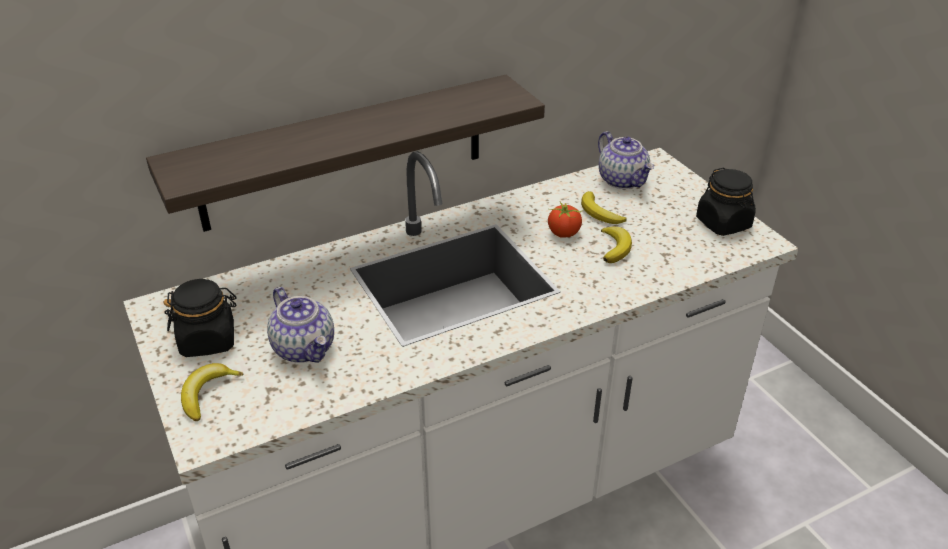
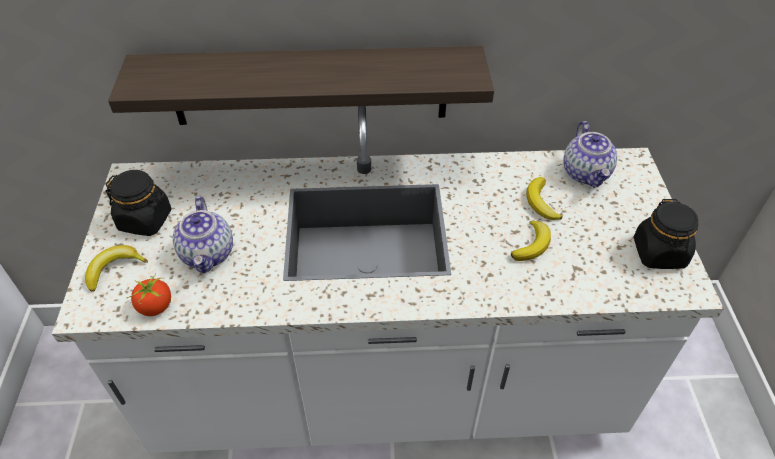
camera: 25 degrees right, 10 degrees up
(564, 233) = (493, 213): tomato -> tomato (155, 307)

